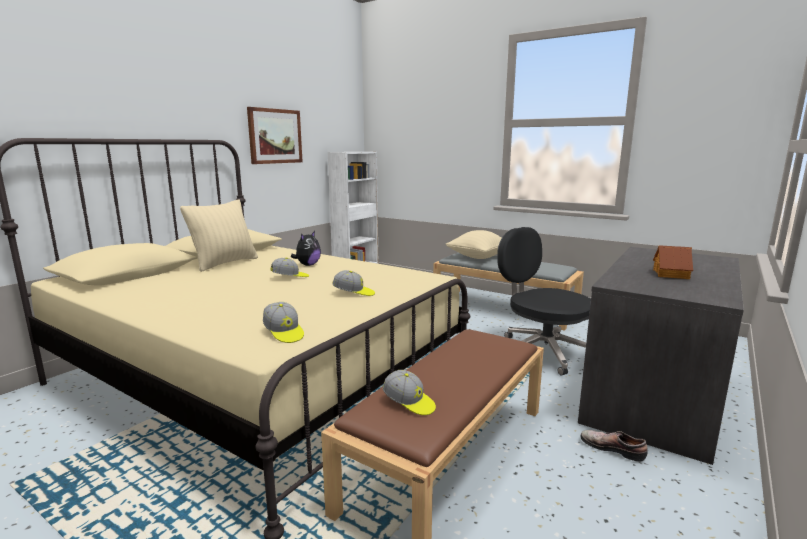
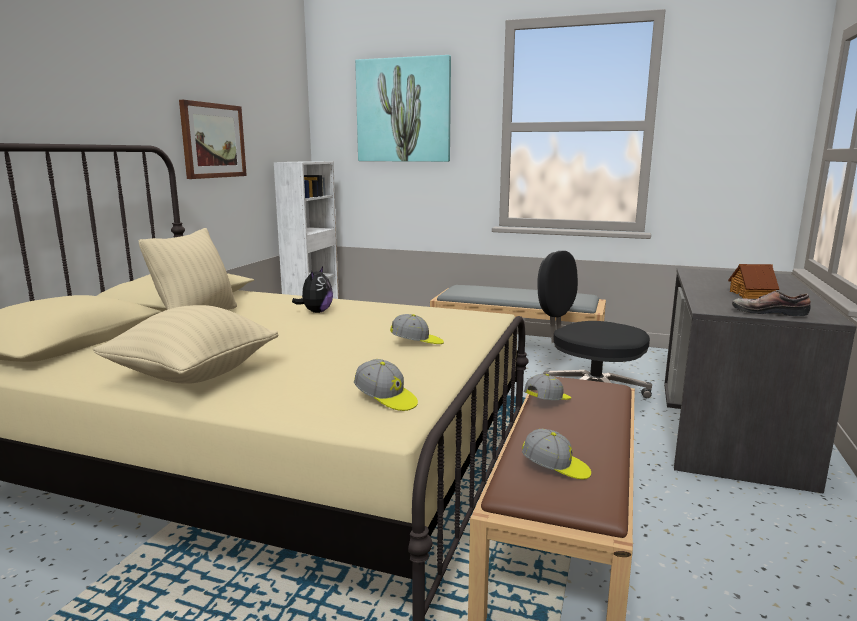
camera: 15 degrees left, 0 degrees up
(290, 277) = (311, 329): cap -> cap (548, 401)
(430, 111) = (404, 110): none -> picture
(477, 257) = (482, 290): beige pillow -> beige pillow (193, 375)
(612, 448) = (723, 491): shoe -> shoe (768, 312)

